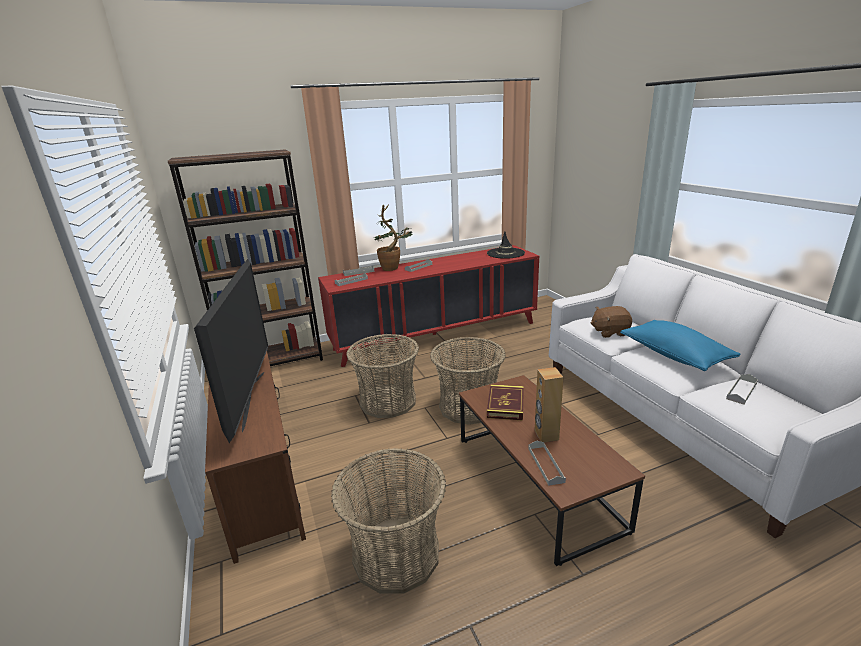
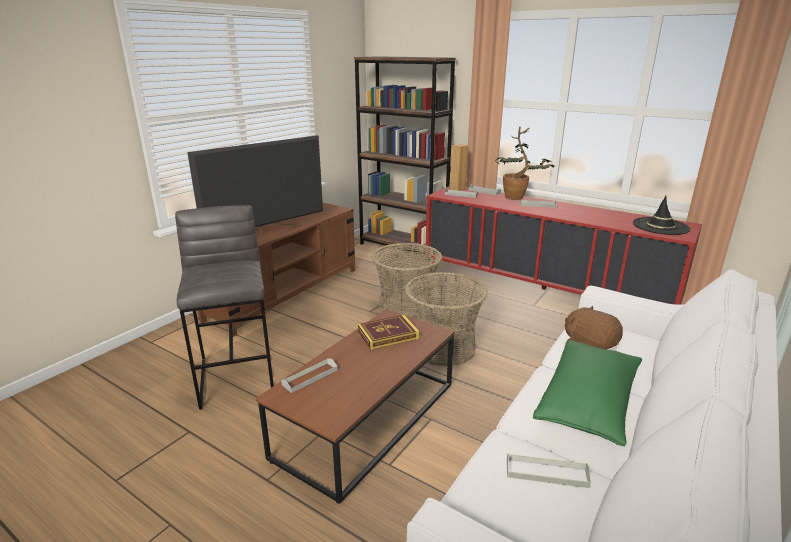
camera: 55 degrees right, 0 degrees up
(396, 554) = (238, 376): basket -> grey stool
(546, 435) = (356, 367): brown speaker -> brown speaker (457, 189)
(674, 355) = (588, 403): blue pillow -> green pillow

